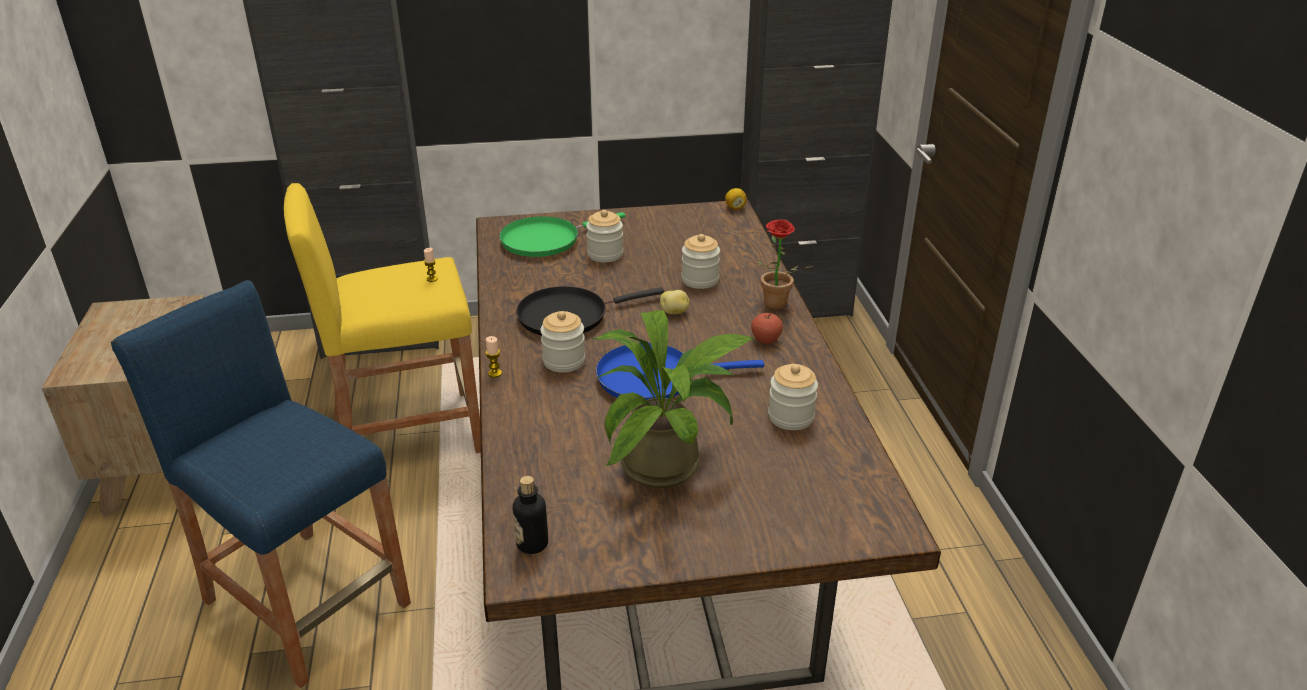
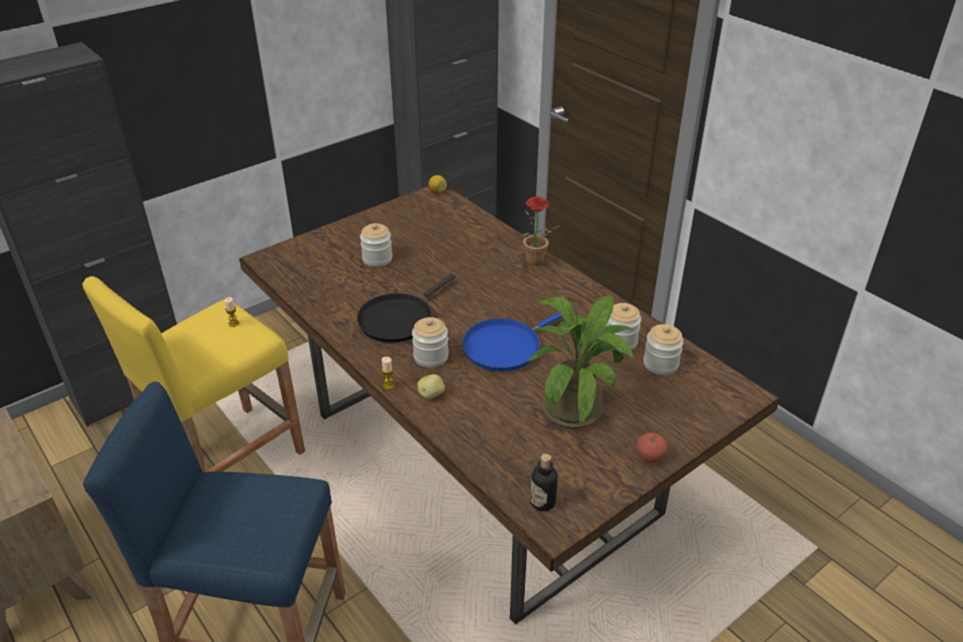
camera: 30 degrees left, 5 degrees up
(545, 240) = (318, 261): green frying pan -> none
(675, 312) = (473, 290): potato -> potato (431, 394)
(700, 280) = (467, 258): jar -> jar (660, 364)
(765, 340) = (554, 290): apple -> apple (650, 457)

